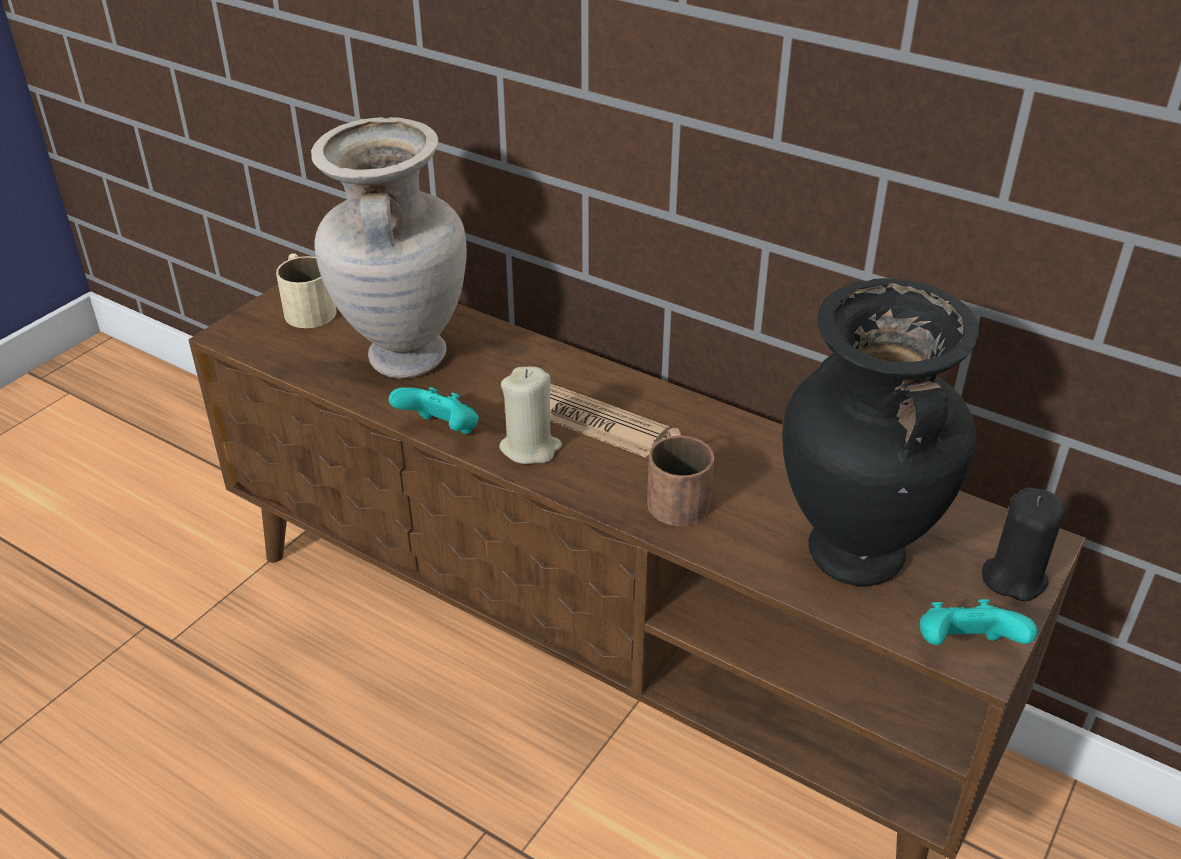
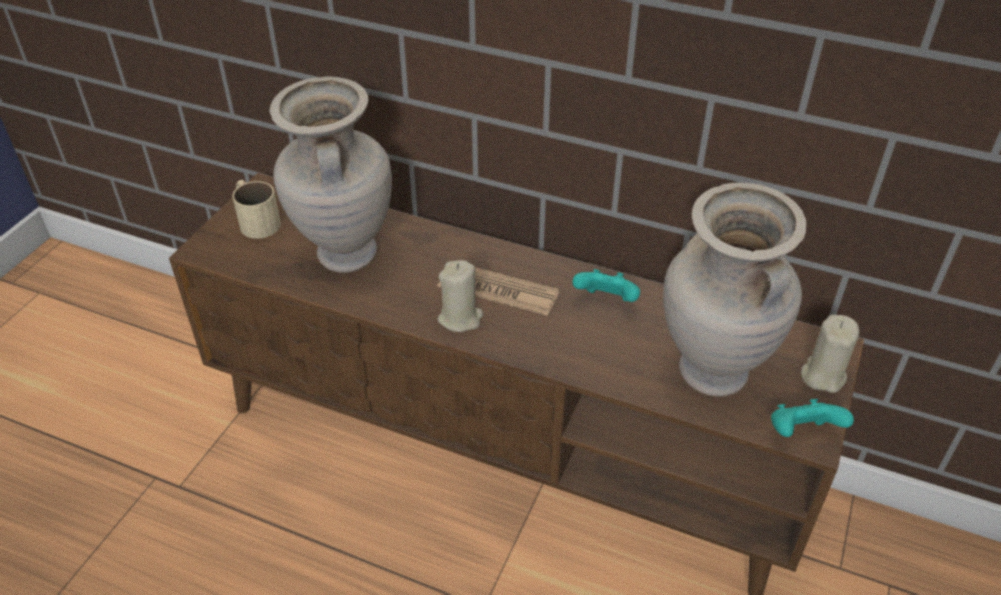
camera: 10 degrees left, 5 degrees up
(441, 432) = (390, 313): turquoise game controller -> turquoise game controller (606, 301)
(676, 493) = (576, 341): brown mug -> none
(852, 557) = (711, 374): black vase -> beige vase
(1013, 578) = (822, 375): black candle -> beige candle

